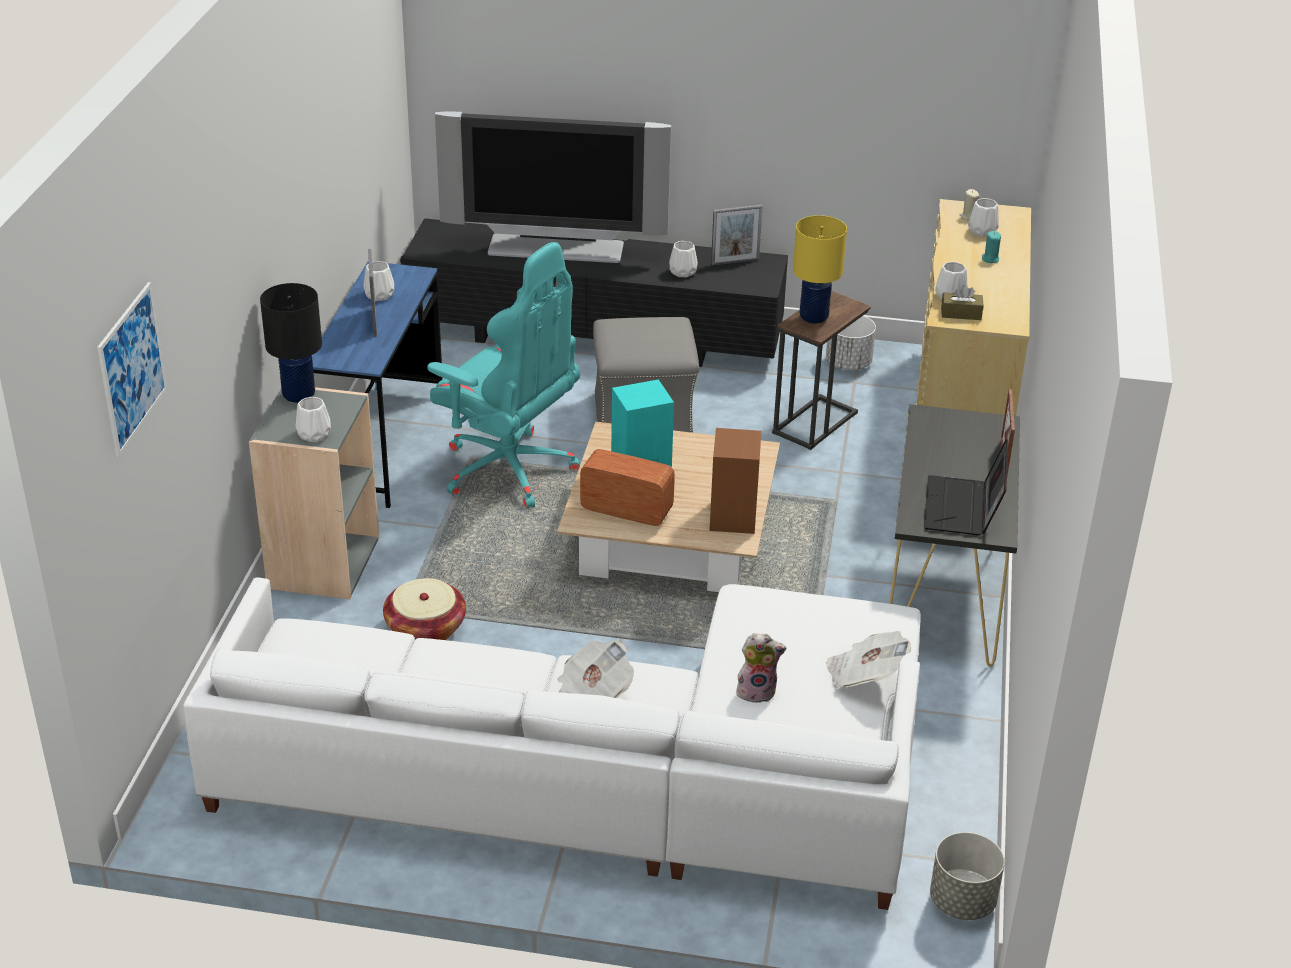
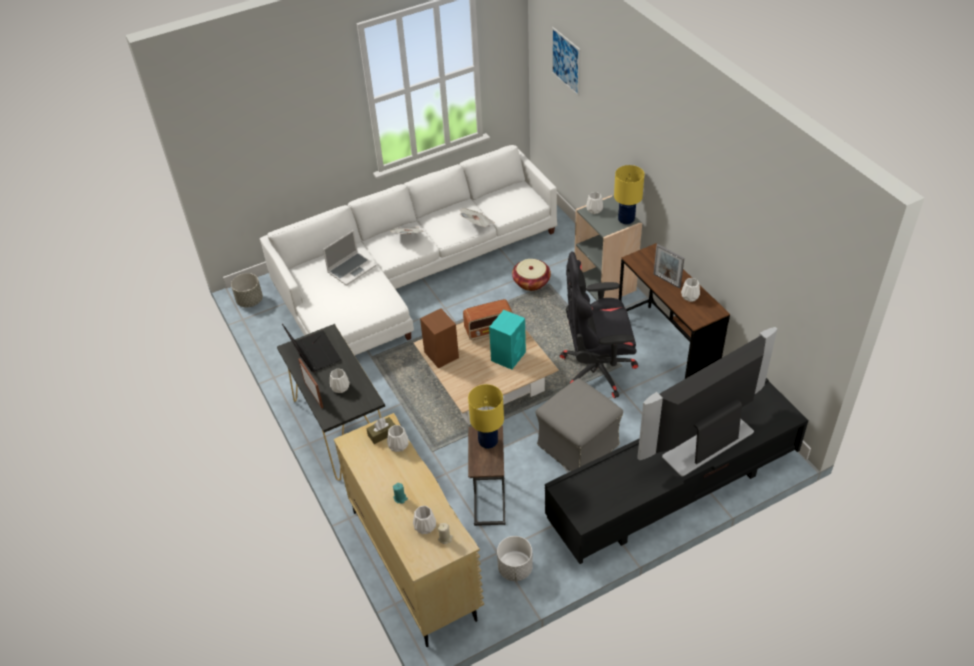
camera: 145 degrees right, 10 degrees up
(298, 396) = (626, 220): black table lamp -> yellow table lamp
(382, 445) = (666, 348): blue desk -> brown desk
(506, 469) = (598, 370): turquoise office chair -> black office chair
(682, 272) = (619, 472): white vase -> white vase (340, 387)
(735, 262) = (602, 504): picture frame -> none
(757, 691) = (351, 269): plush toy -> laptop
(864, 675) = (317, 296): newspaper -> newspaper (477, 225)

